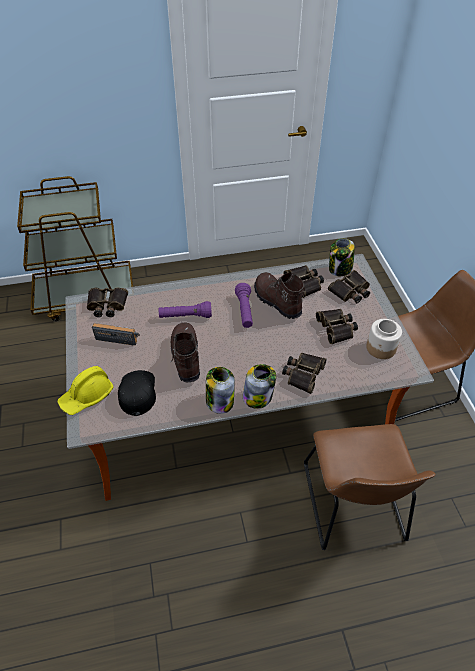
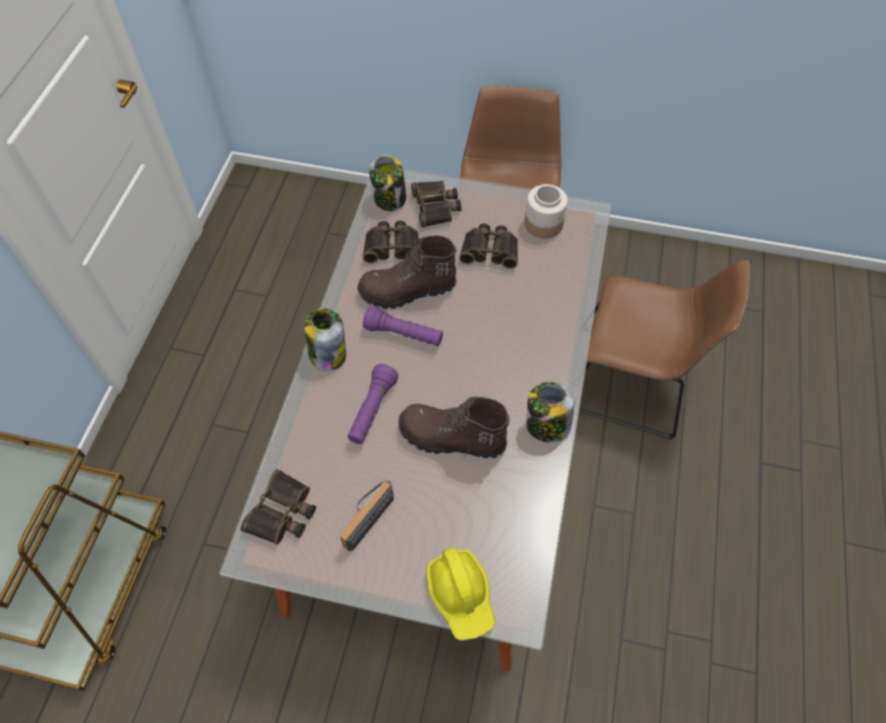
camera: 65 degrees left, 10 degrees up
(137, 392) = (485, 522): black cap -> none
(258, 396) = (559, 379): jar -> jar (327, 353)
(303, 373) = (545, 317): binoculars -> none

